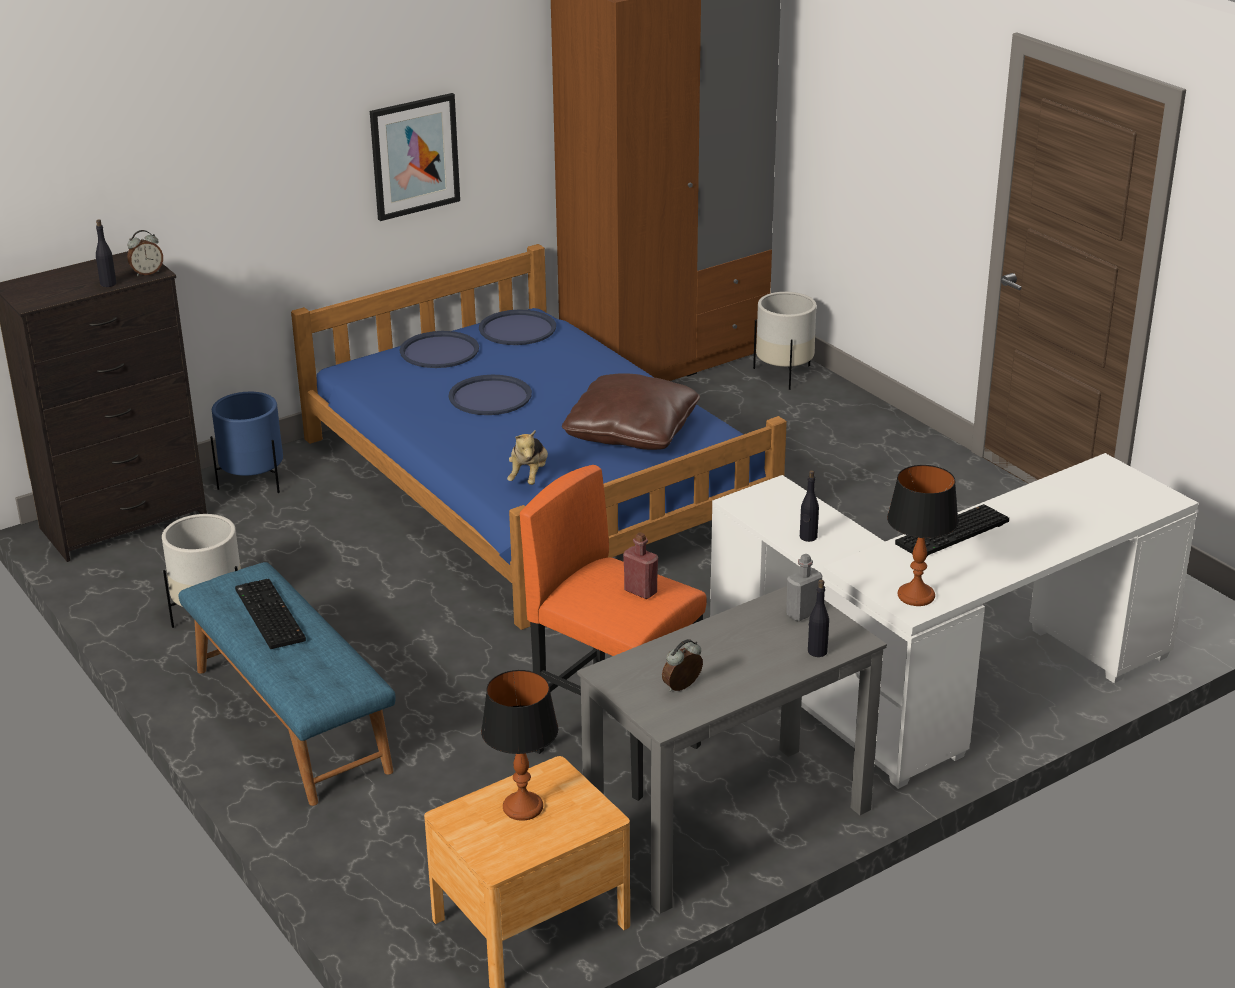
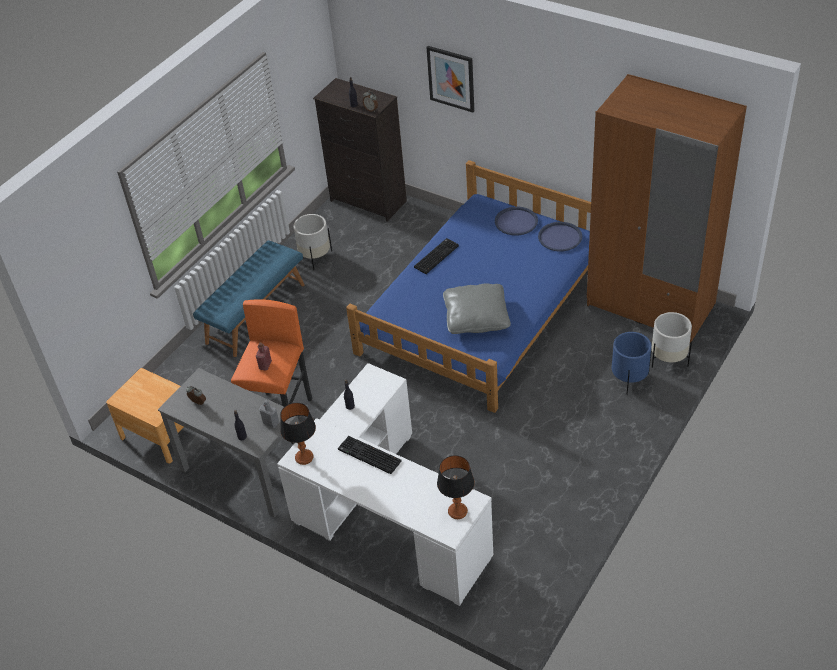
camera: 70 degrees right, 15 degrees up
(253, 482) = (424, 221): blue planter -> blue planter (629, 379)
(267, 615) = (256, 270): keyboard -> keyboard (436, 256)
(414, 156) = (540, 125): picture -> picture (451, 78)
(490, 397) = (480, 257): blue tray -> none
(522, 808) = (153, 393): table lamp -> table lamp (457, 511)
(529, 476) = (412, 299): plush toy -> none
(631, 432) = (476, 317): brown pillow -> grey pillow

